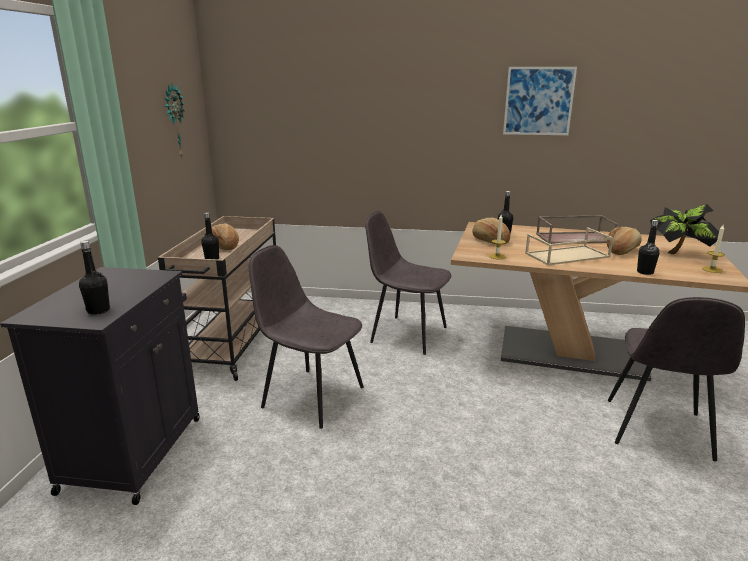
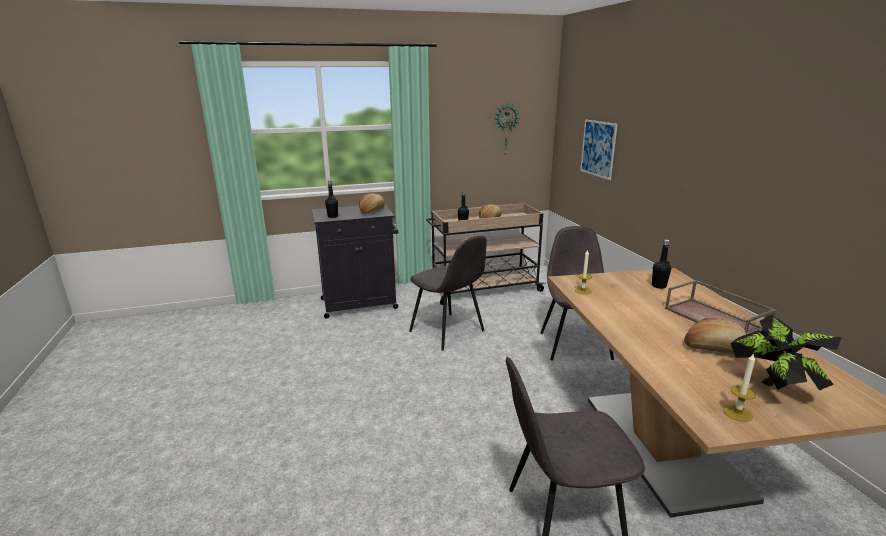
camera: 65 degrees right, 0 degrees up
(311, 396) = (448, 332): grey chair -> grey chair turned 135 degrees clockwise
(490, 240) = (626, 283): bread -> bread (372, 211)
(538, 101) = (782, 147): picture -> picture (598, 148)
(567, 255) = (639, 320): beige tray -> none
(645, 272) = (649, 364): black bottle -> none

